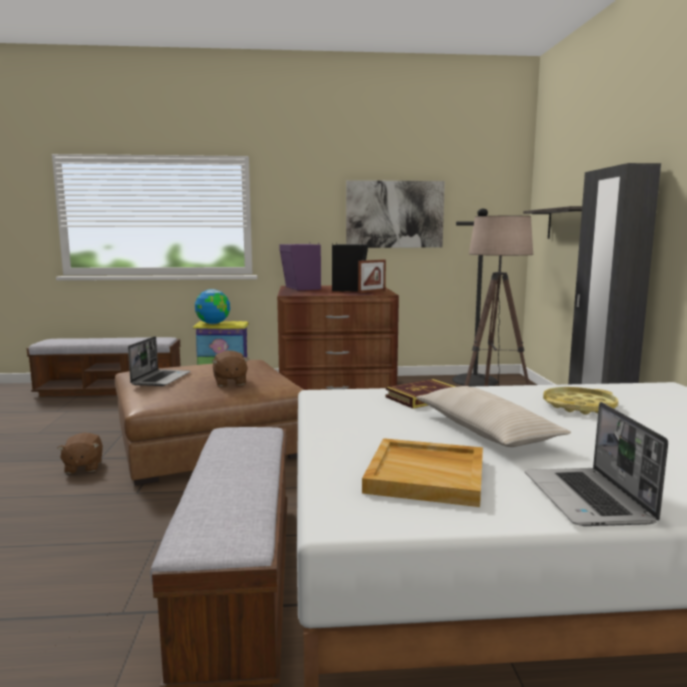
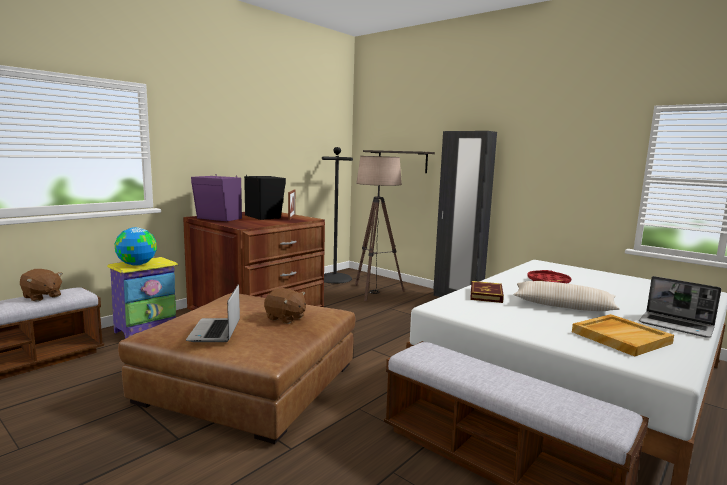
camera: 45 degrees left, 0 degrees up
(83, 467) = (180, 454): brown plush toy -> brown plush toy (42, 297)
(161, 379) = (215, 331): laptop -> laptop turned 150 degrees counterclockwise
(394, 214) = (272, 149): picture -> none
(579, 406) = (548, 281): yellow tray -> red tray

